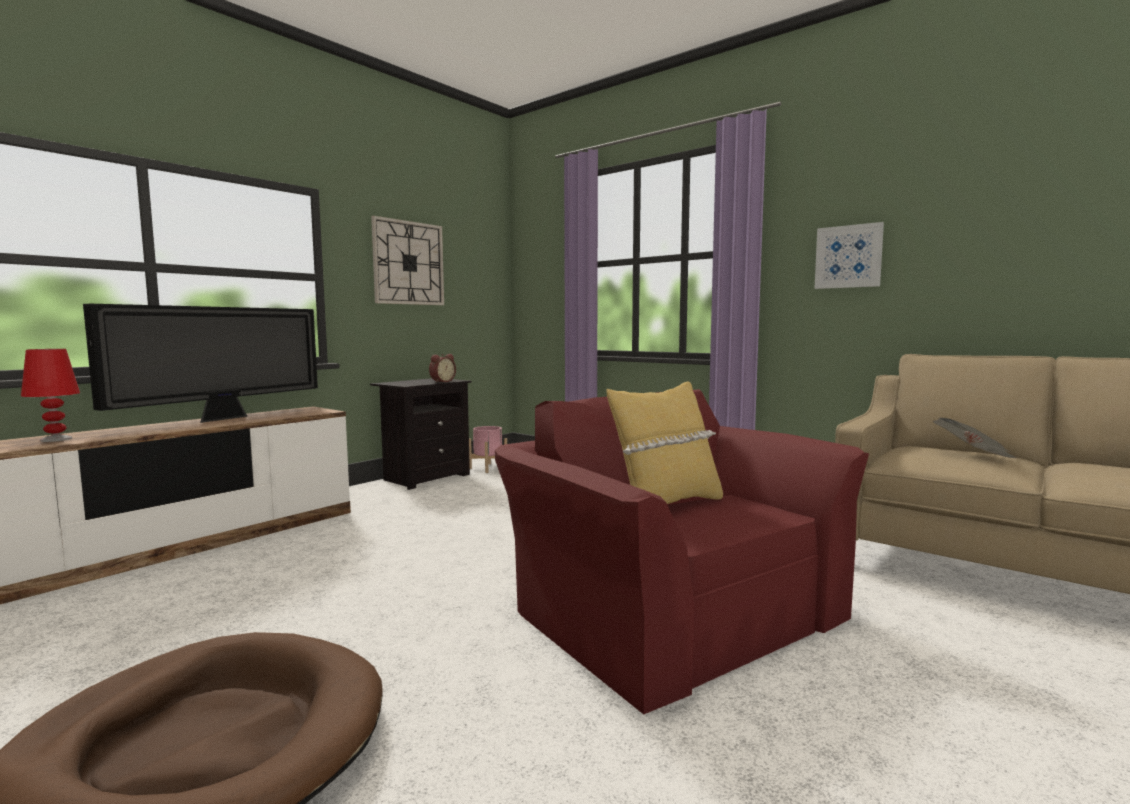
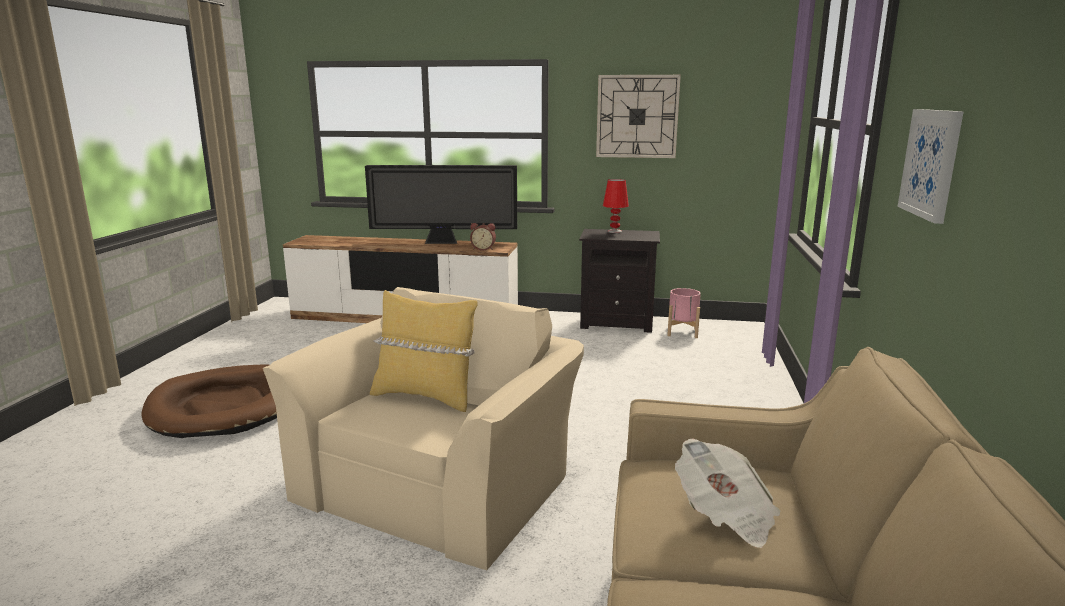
camera: 60 degrees right, 10 degrees up
(56, 439) = (353, 241): red table lamp -> red table lamp (615, 231)
(441, 381) = (630, 238): alarm clock -> alarm clock (483, 249)
(670, 610) = (439, 482): red armchair -> beige armchair

